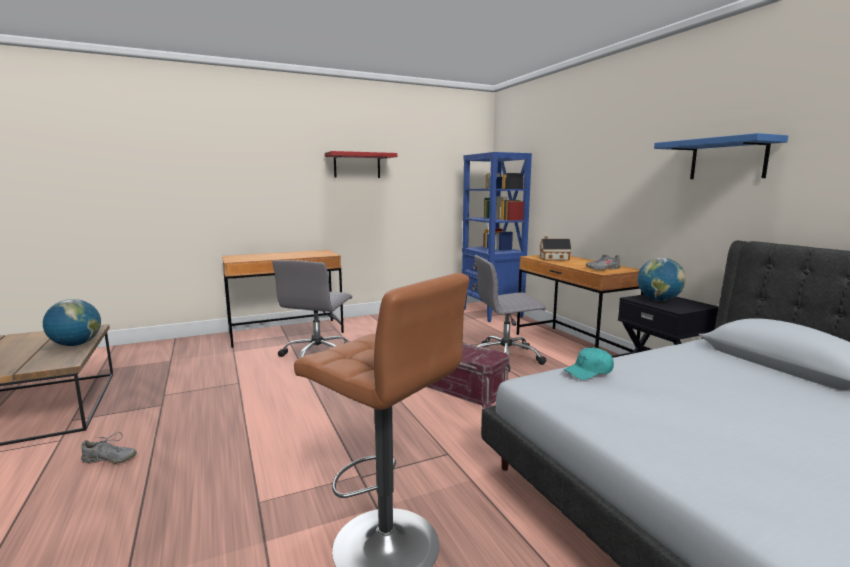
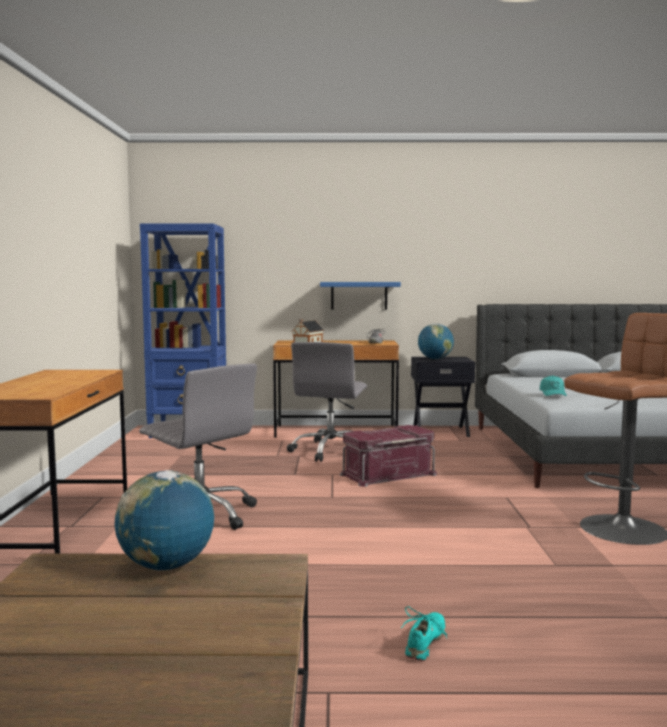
camera: 65 degrees left, 5 degrees down
(109, 460) = (426, 643): grey shoe -> turquoise shoe
(357, 165) = (53, 228): red shelf -> none
(728, 159) = (454, 246): blue shelf -> blue shelf (359, 295)

